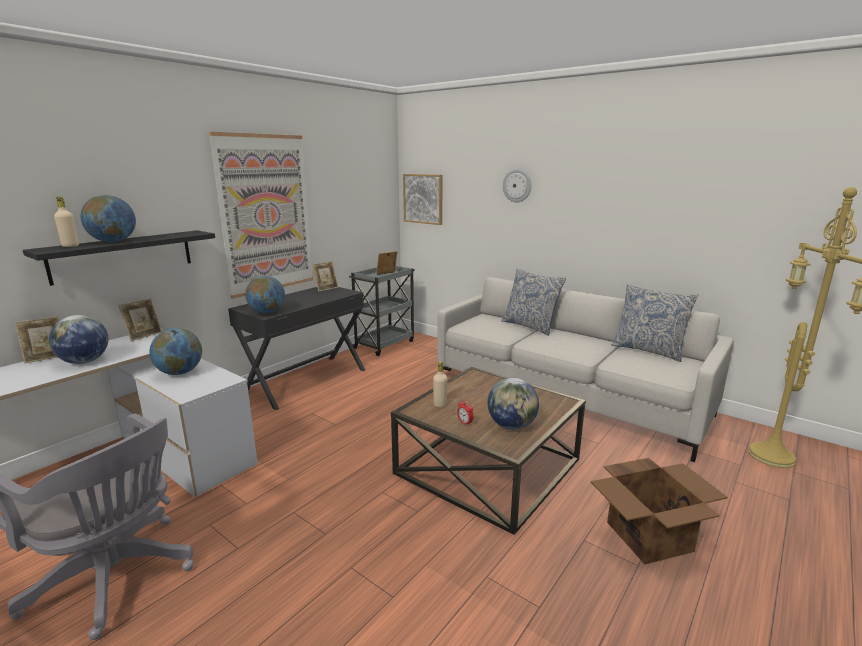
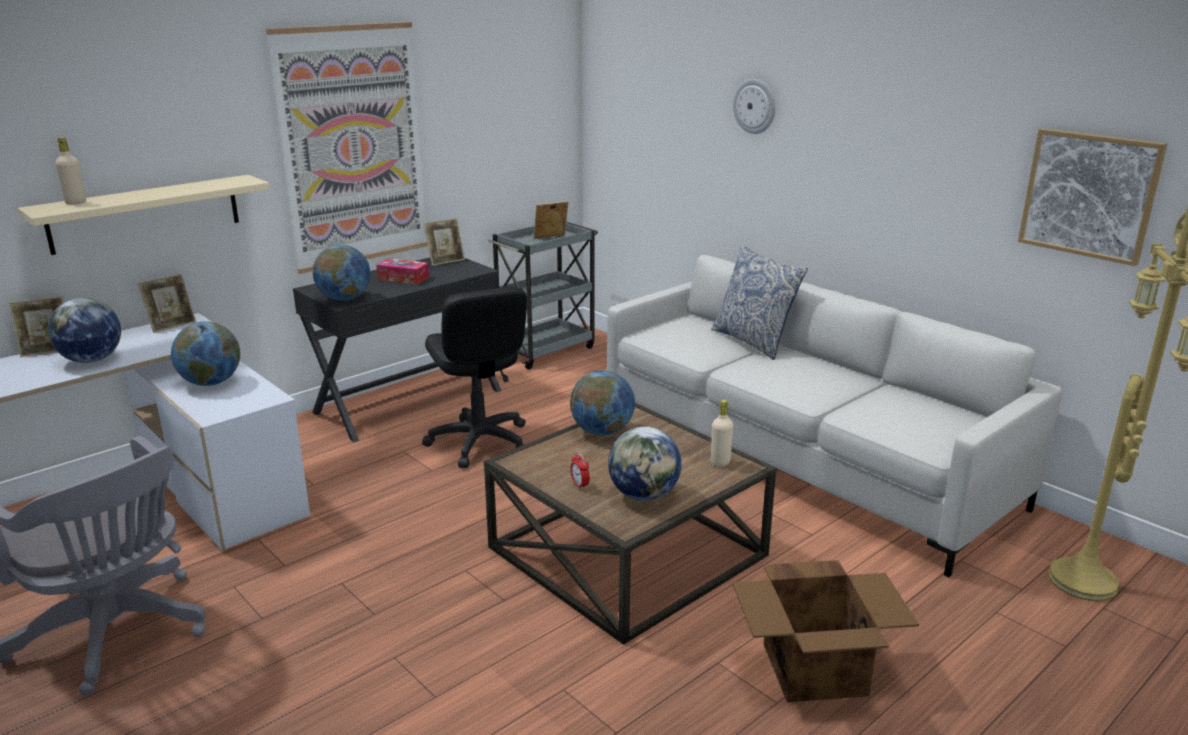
camera: 10 degrees right, 5 degrees up
(113, 242) = (130, 197): globe -> globe (602, 431)
(123, 256) = (145, 213): black shelf -> beige shelf
(302, 299) = (403, 278): none -> tissue box
(362, 403) = (479, 442): none -> black office chair
(423, 199) = (617, 115): picture -> picture (1089, 195)
(440, 404) = (557, 456): beige bottle -> beige bottle (720, 462)
(648, 350) = (920, 396): pillow -> none

